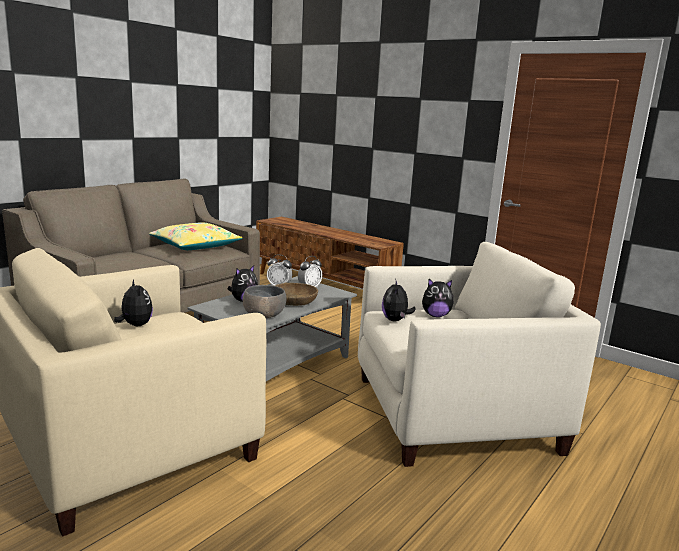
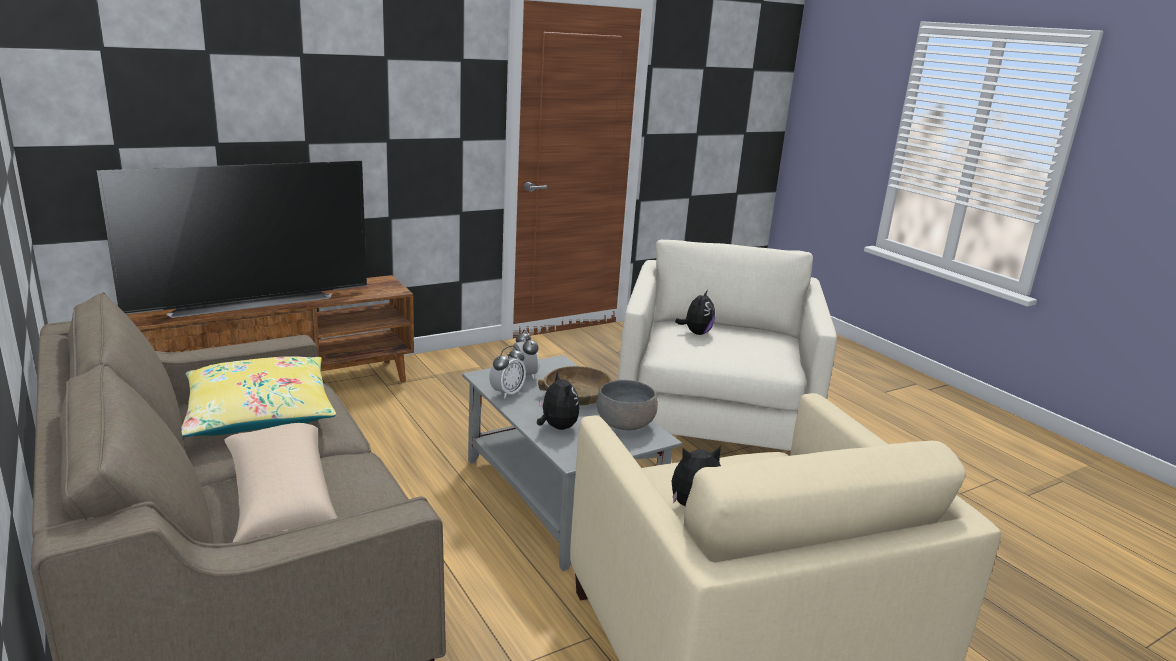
camera: 70 degrees left, 5 degrees up
(115, 258) = (280, 503): none -> beige pillow
(319, 229) = (250, 301): none -> television
(395, 320) = (699, 354): plush toy -> none

